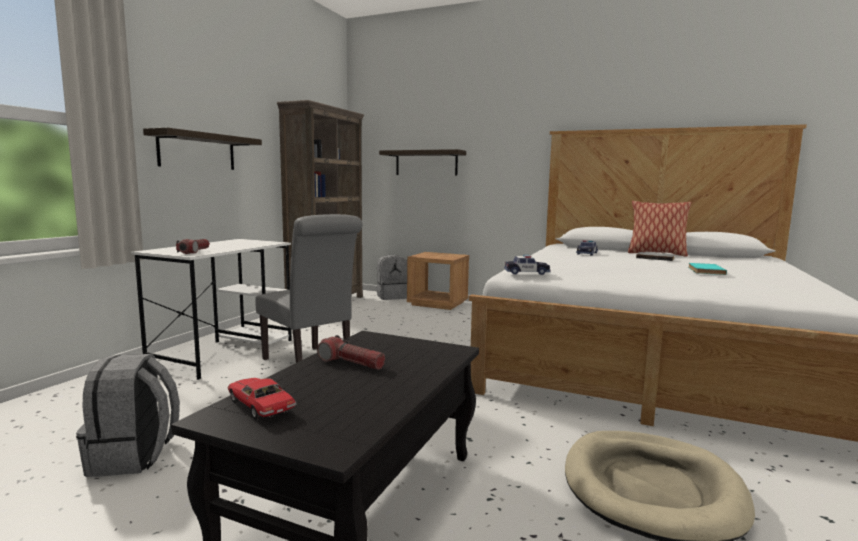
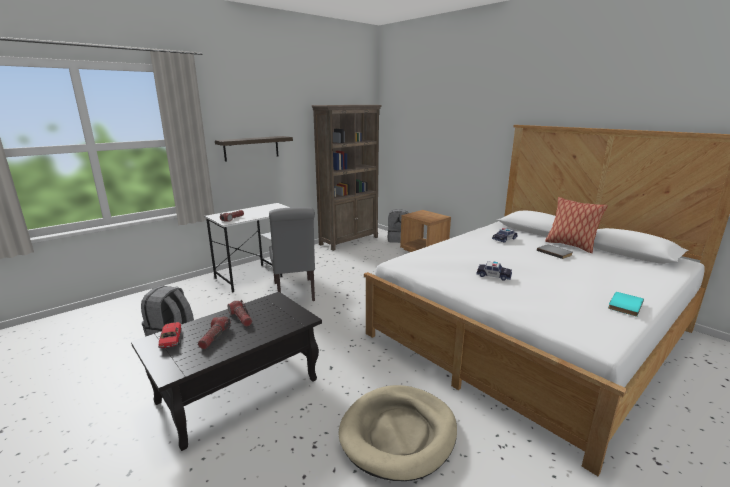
camera: 25 degrees right, 10 degrees up
(342, 390) = (215, 337): none -> flashlight
(426, 163) = (426, 142): shelf -> none
(526, 272) = (405, 263): toy car -> toy car (493, 275)
(704, 270) = (559, 278): turquoise book -> turquoise book (623, 305)

